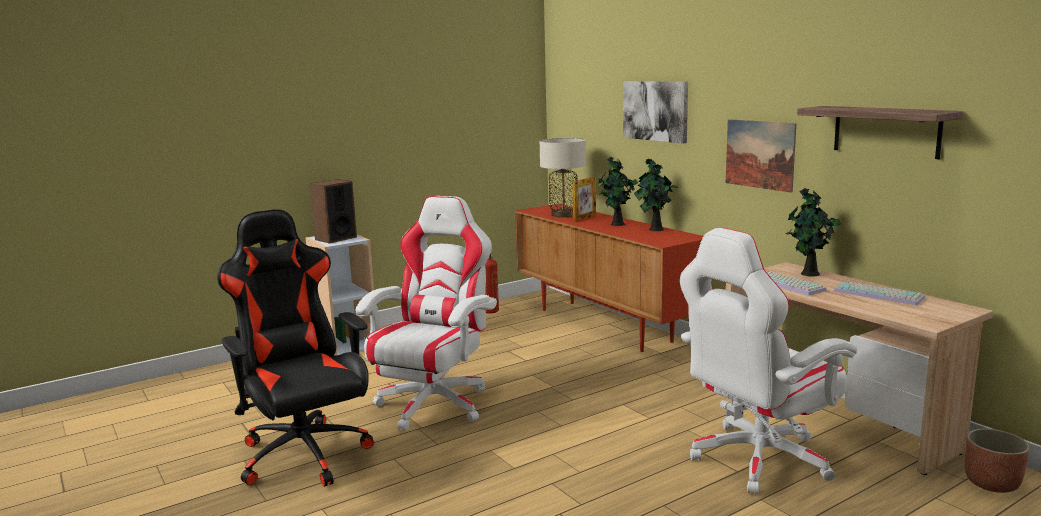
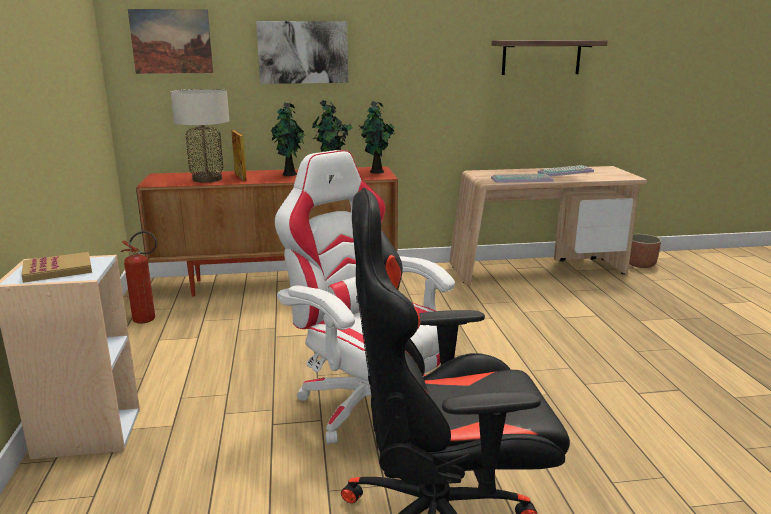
camera: 65 degrees left, 5 degrees up
(335, 238) = (58, 270): speaker -> book
(759, 154) = (432, 85): picture -> picture (171, 41)
(760, 458) = (582, 304): white office chair -> none
(809, 274) = (503, 172): potted plant -> potted plant (377, 172)

